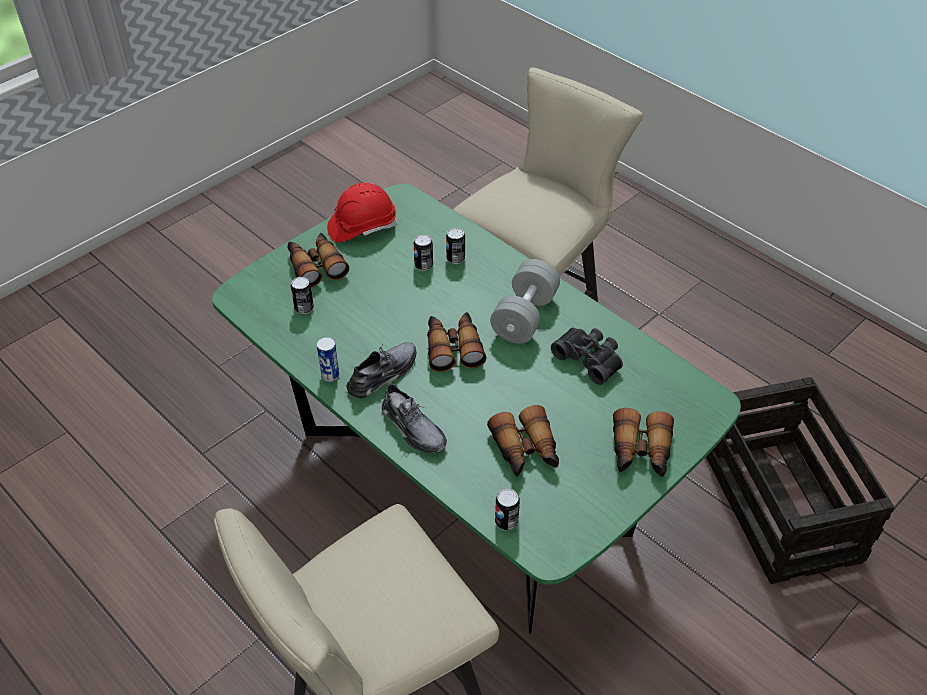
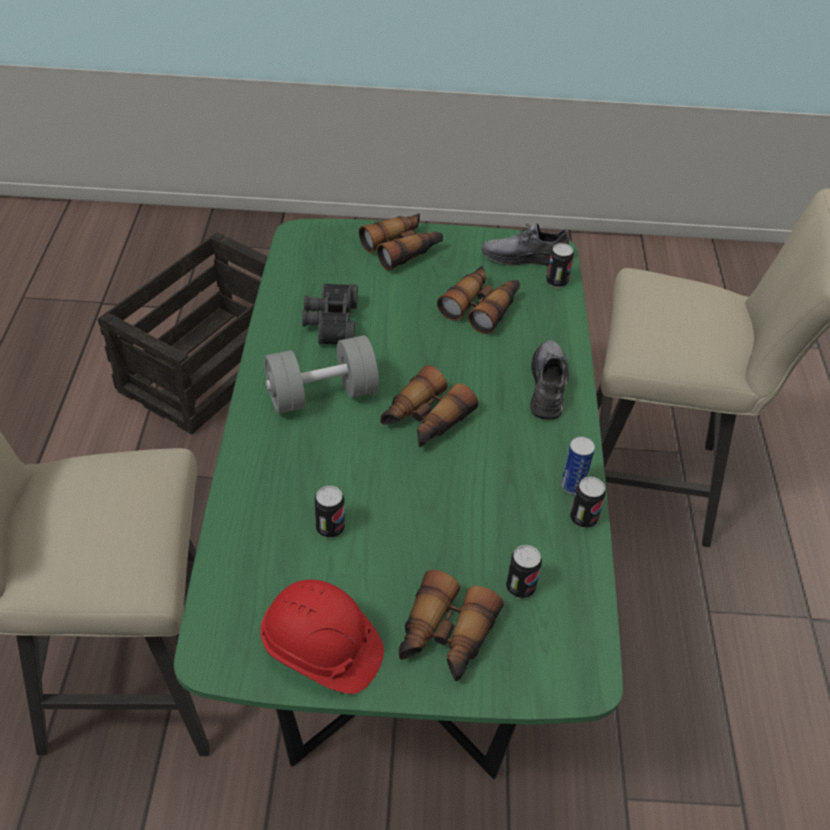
camera: 135 degrees left, 0 degrees up
(383, 374) = (519, 447): grey shoe -> grey shoe (525, 257)
(455, 258) = (288, 506): can -> can (583, 518)

